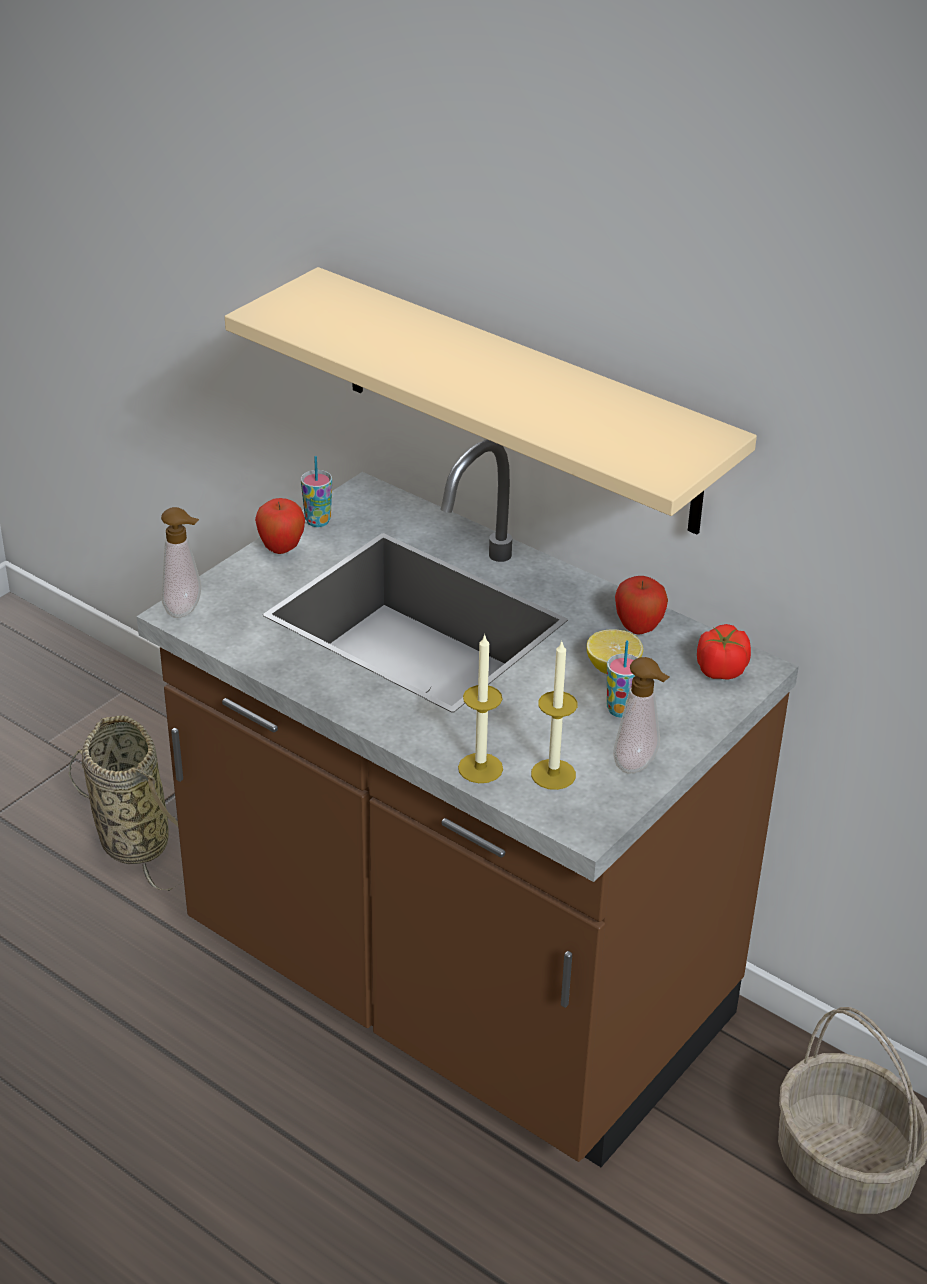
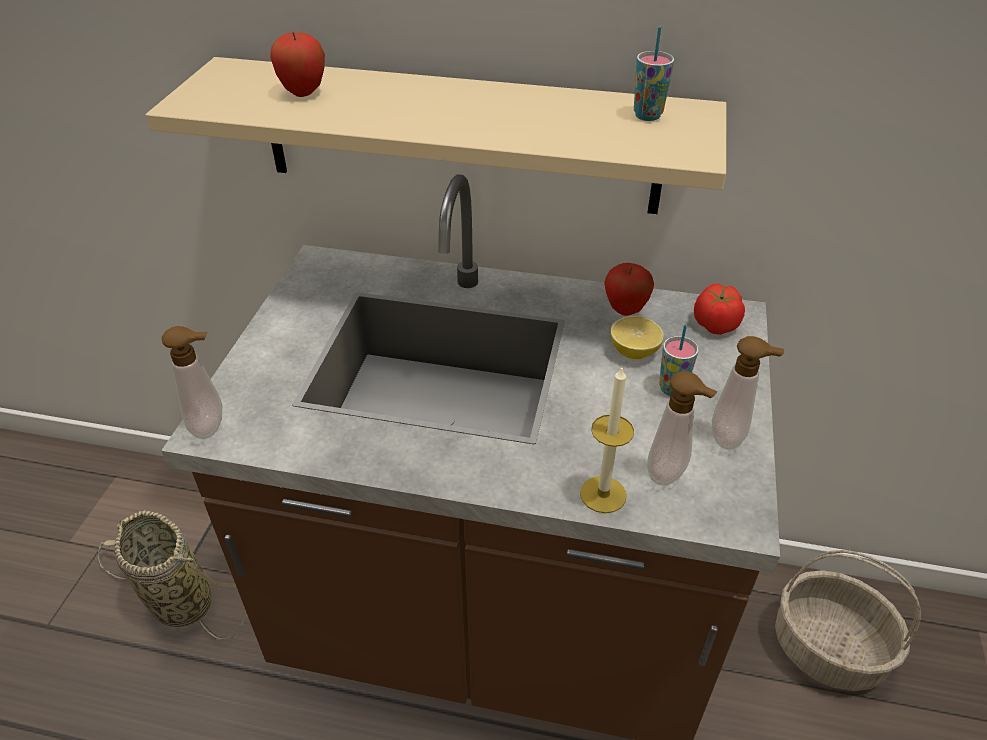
camera: 25 degrees left, 5 degrees up
(281, 549) = (273, 334): apple -> apple (303, 93)
(318, 521) = (291, 298): cup -> cup (647, 115)
(553, 774) = (670, 475): candle -> soap dispenser

